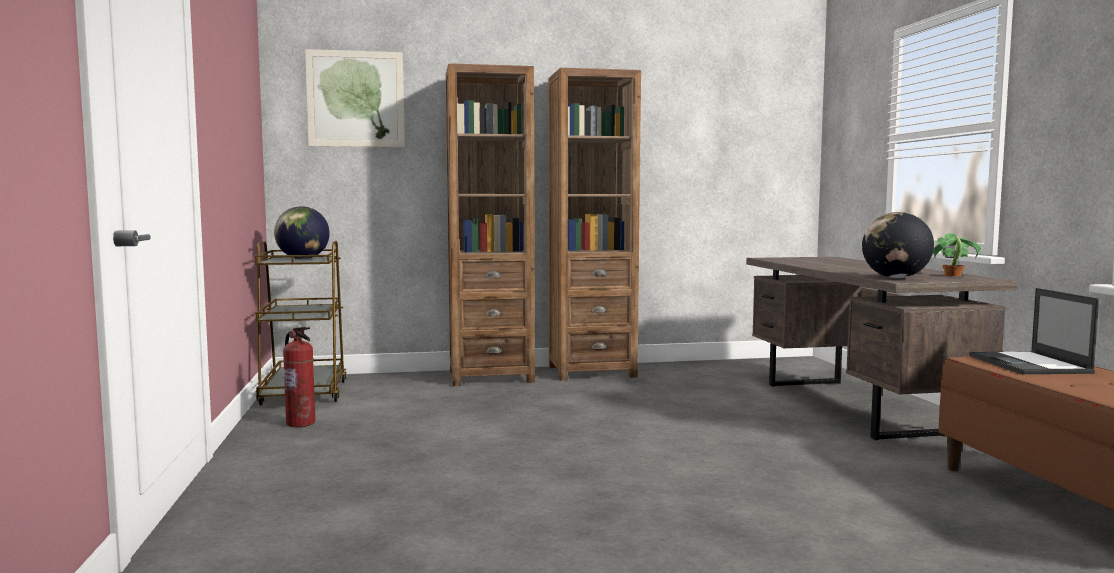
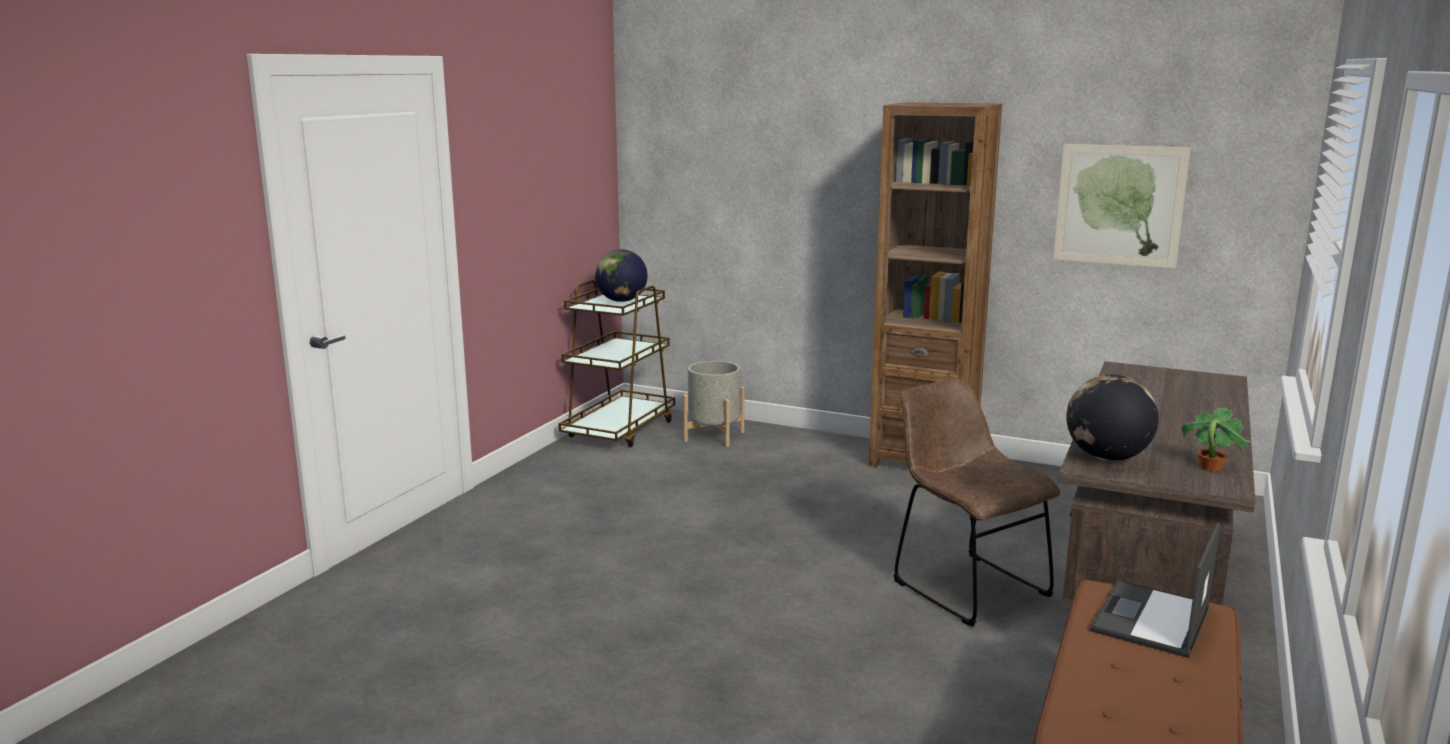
camera: 35 degrees right, 10 degrees up
(301, 423) = (573, 467): fire extinguisher -> none
(355, 99) = (699, 127): picture -> picture (1119, 205)
(402, 384) = (714, 436): none -> grey planter
(491, 376) = (809, 444): brown bookcase -> none
(755, 426) = (965, 586): none -> brown chair

